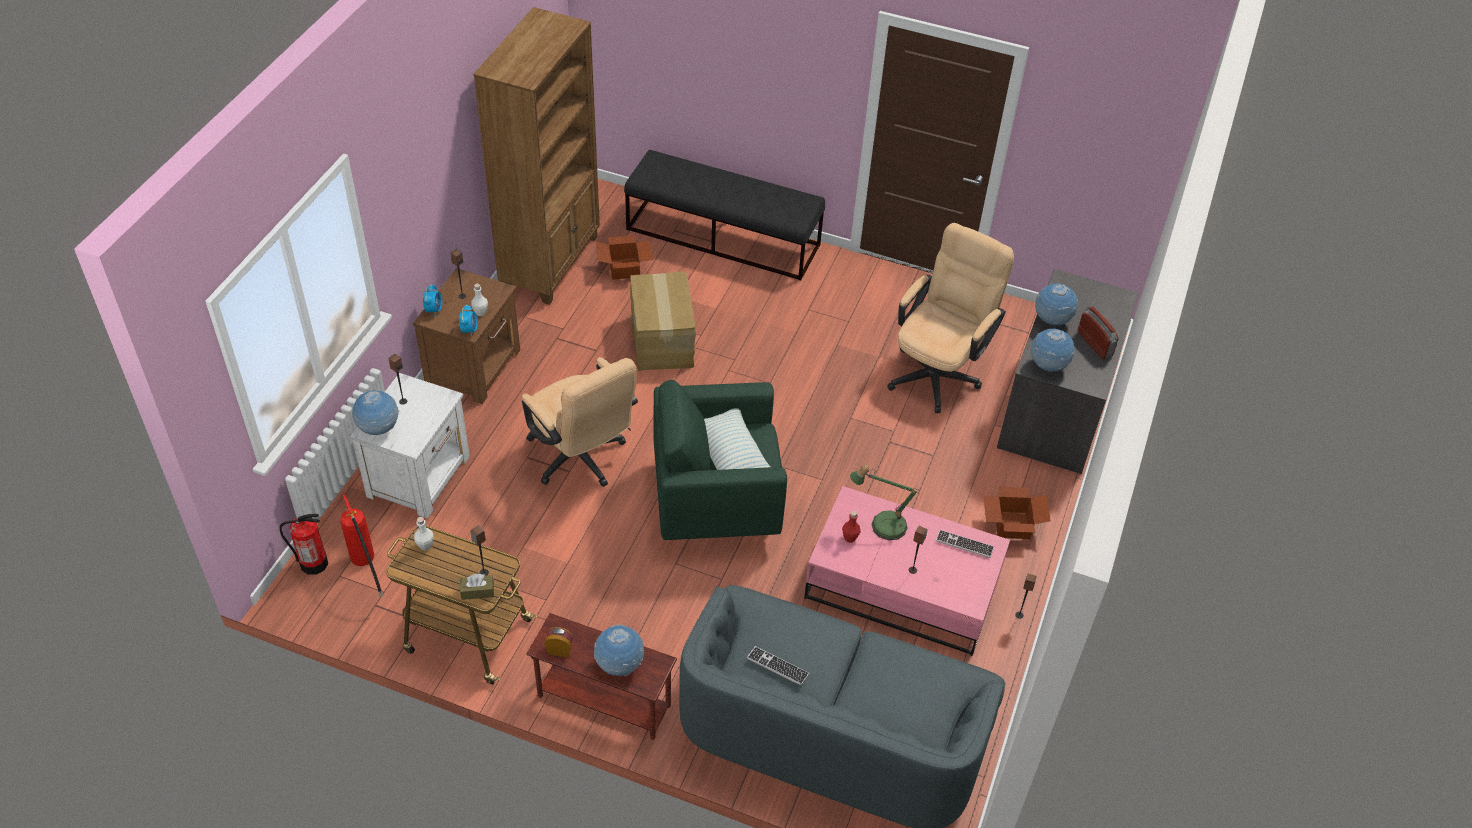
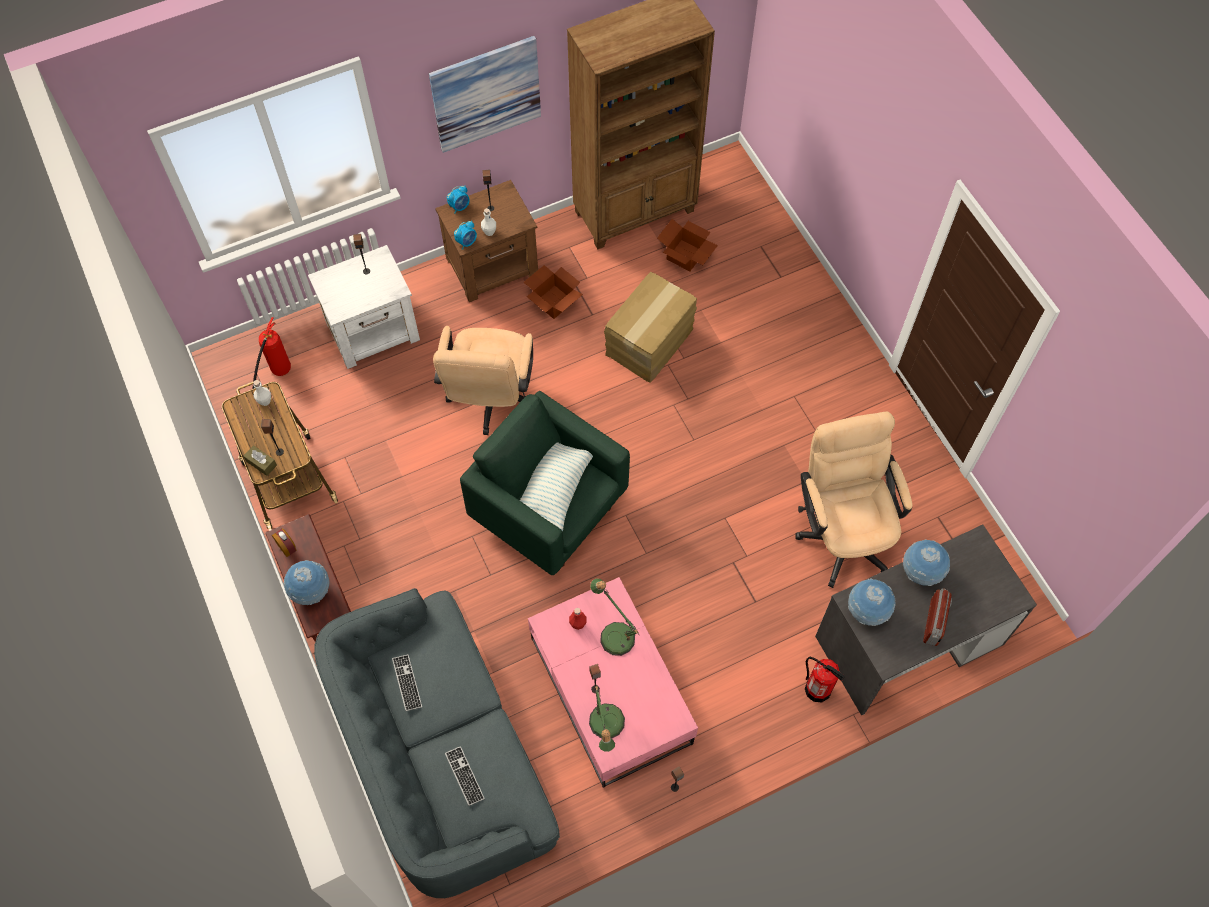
camera: 45 degrees right, 15 degrees up
(313, 563) = (249, 348): fire extinguisher -> fire extinguisher (817, 689)
(379, 429) = (330, 282): globe -> none
(428, 170) = (486, 94): none -> picture
(723, 237) = (794, 280): black bench -> none
(938, 371) = (842, 532): beige office chair -> beige office chair turned 90 degrees counterclockwise
(950, 589) = (606, 728): none -> table lamp
(964, 544) = (657, 701): keyboard -> keyboard (464, 776)
(1010, 524) = (752, 710): cardboard box -> cardboard box (553, 301)

